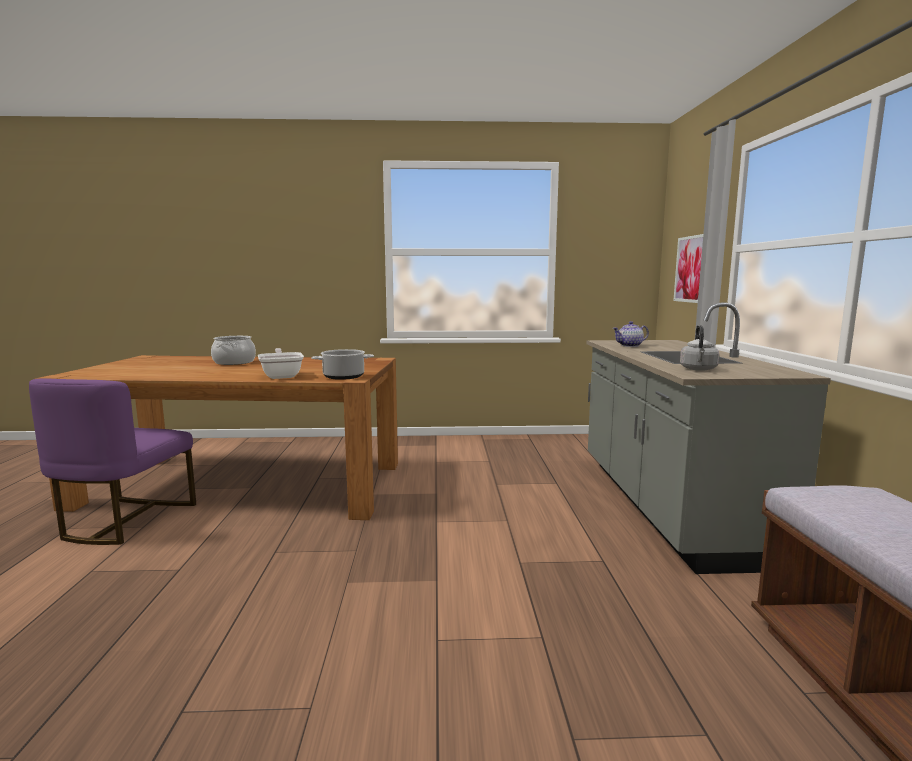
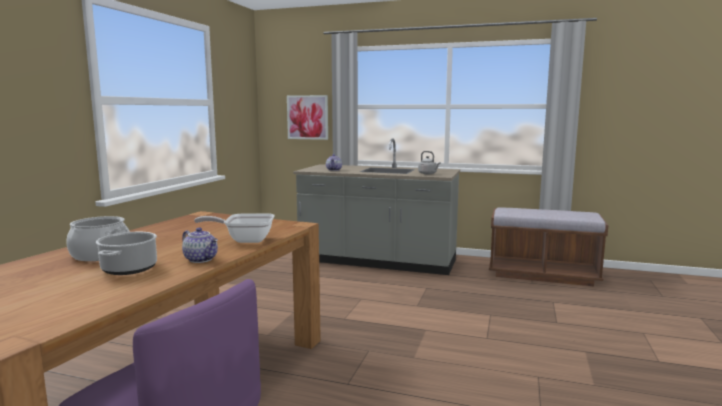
camera: 70 degrees left, 0 degrees up
(216, 376) = (201, 259): none -> teapot
(344, 376) = (284, 225): cooking pot -> cooking pot (129, 268)

